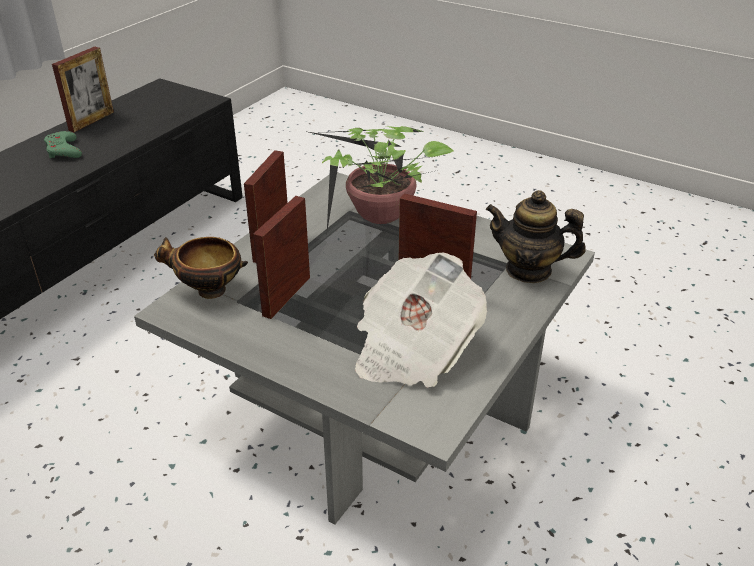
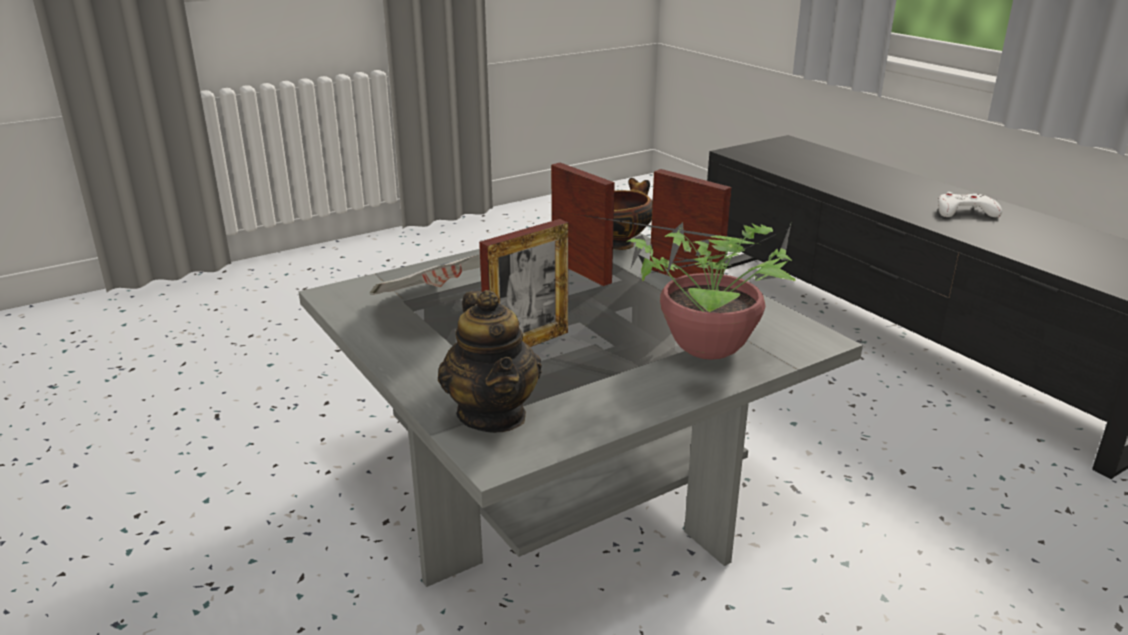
camera: 115 degrees right, 10 degrees down
(64, 150) = (964, 212): green game controller -> white game controller
(91, 121) = (1055, 227): picture frame -> none
(529, 270) = (493, 415): teapot -> teapot turned 120 degrees clockwise

